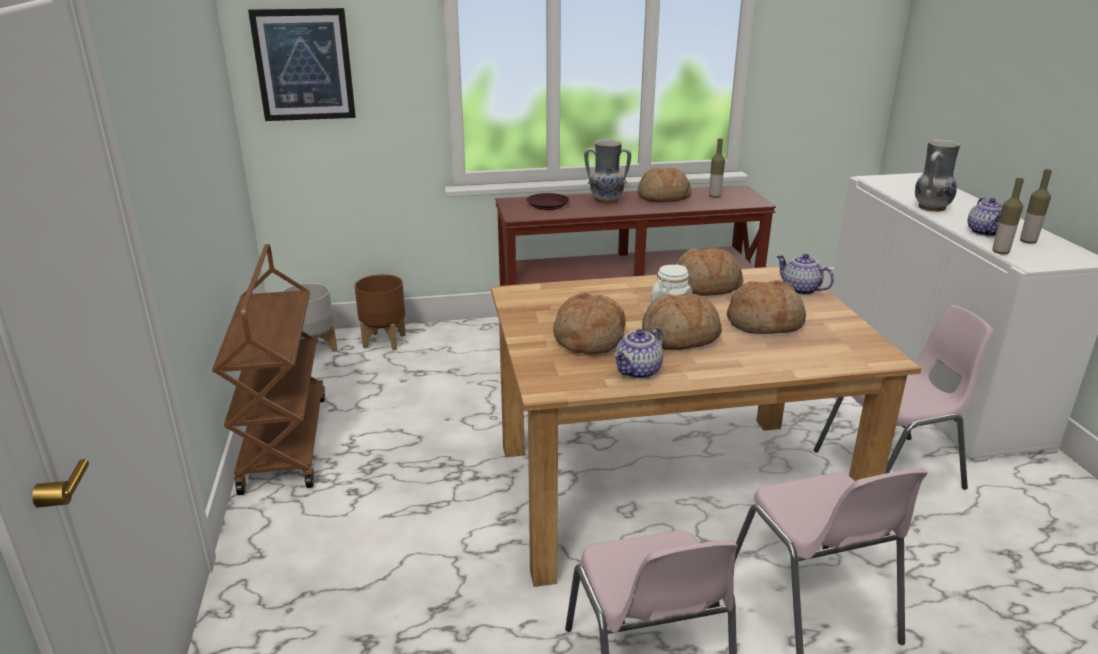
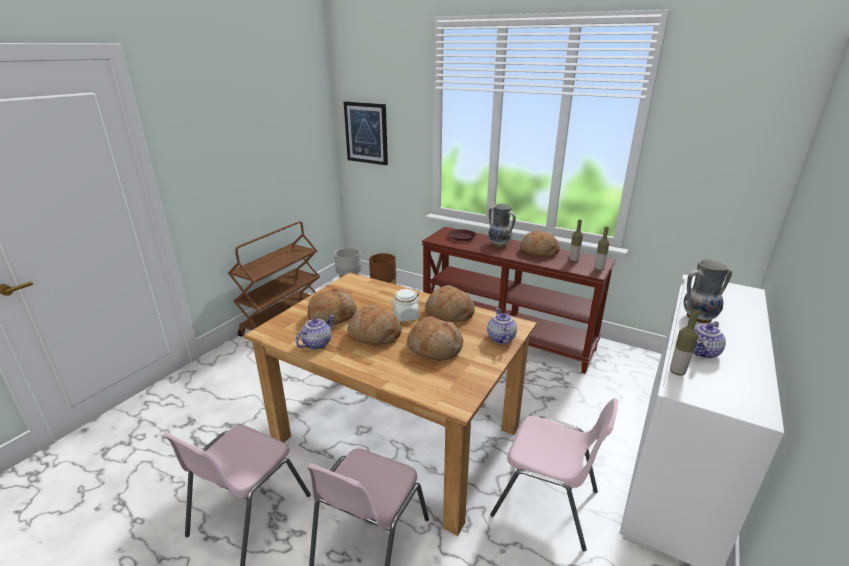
camera: 40 degrees right, 0 degrees up
(638, 372) = (317, 343): teapot -> teapot turned 135 degrees clockwise
(1028, 242) = (728, 374): bottle -> bottle (599, 269)

